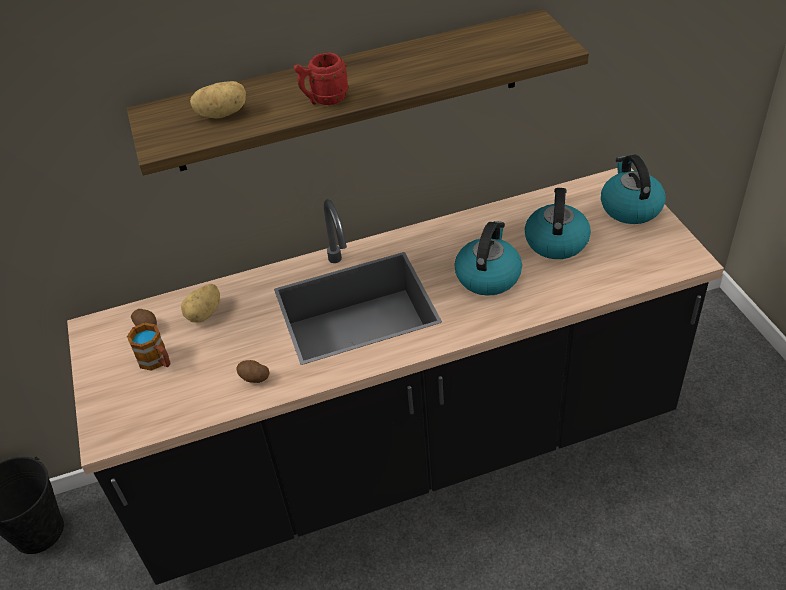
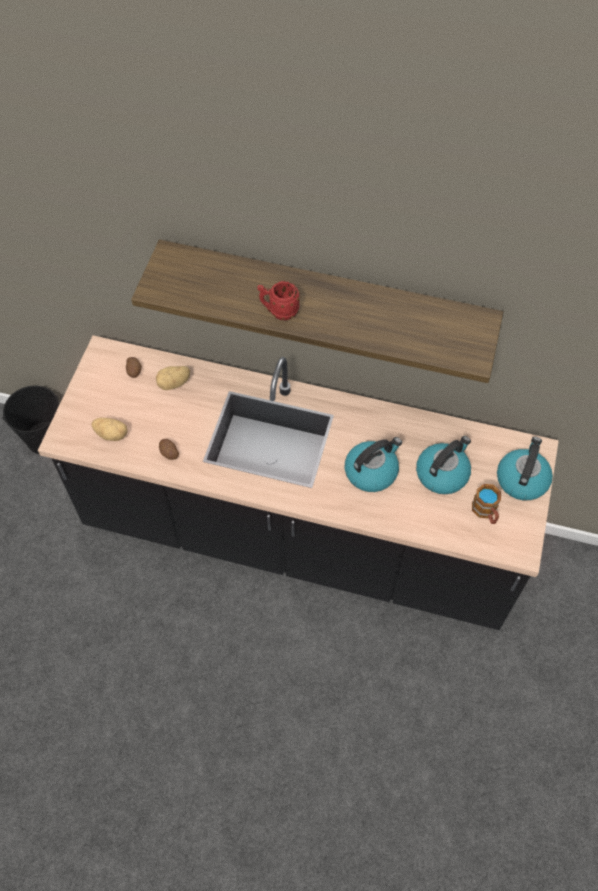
camera: 30 degrees right, 15 degrees up
(157, 361) = (123, 402): mug -> mug (486, 512)
(222, 114) = (209, 283): potato -> potato (112, 434)

